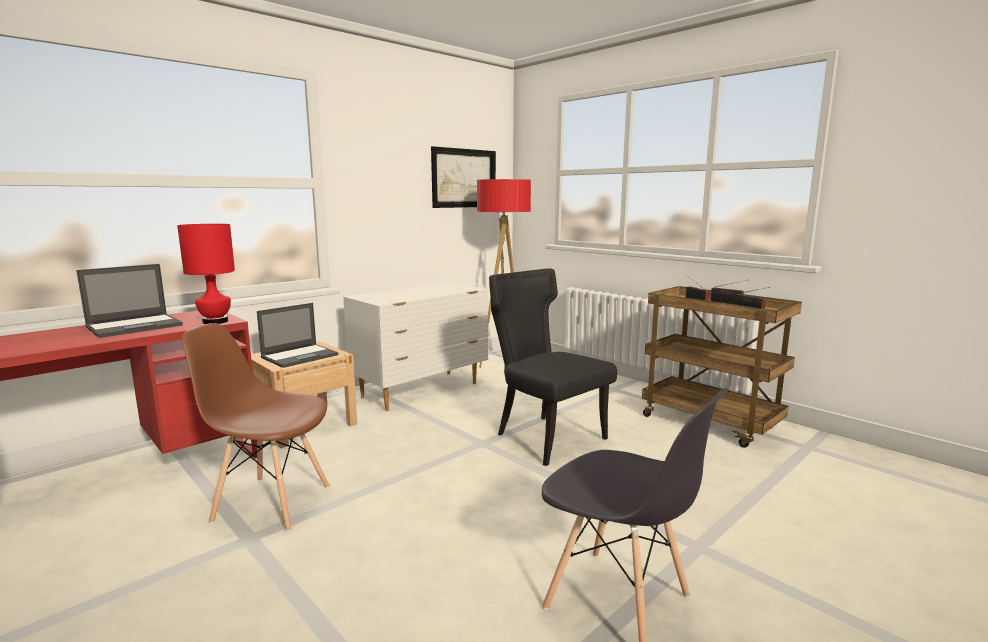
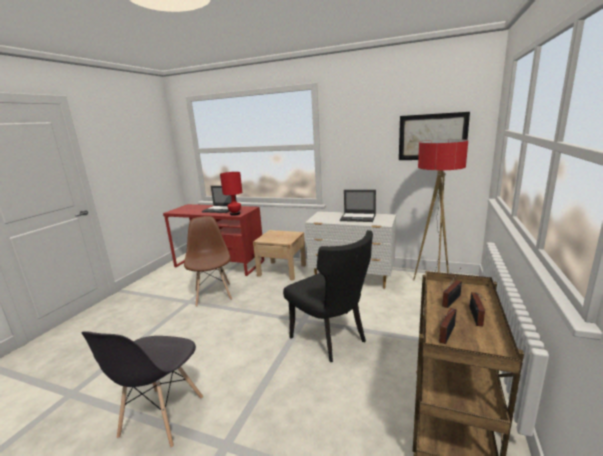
camera: 65 degrees right, 5 degrees up
(300, 356) = (277, 237): laptop -> laptop (358, 217)
(546, 437) = (331, 339): black chair -> black chair turned 120 degrees clockwise

